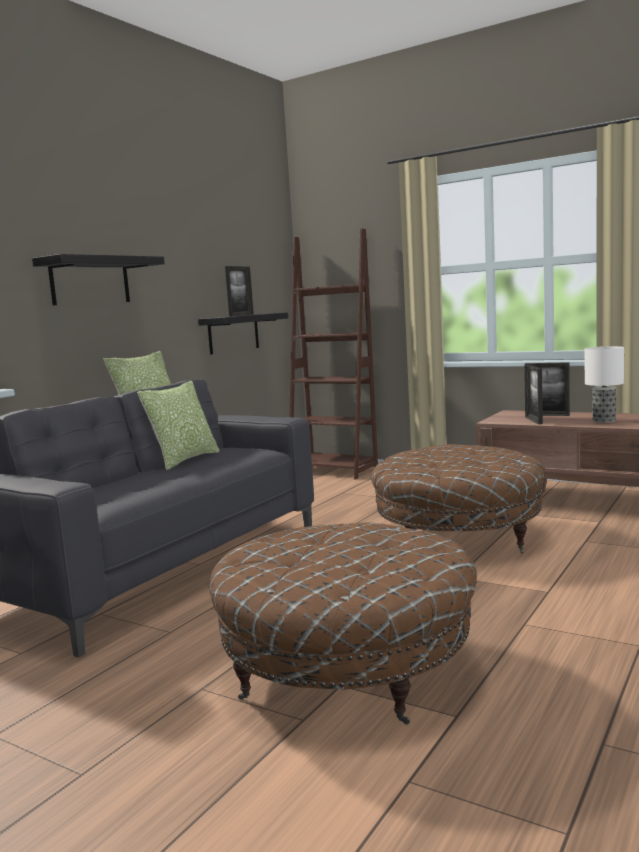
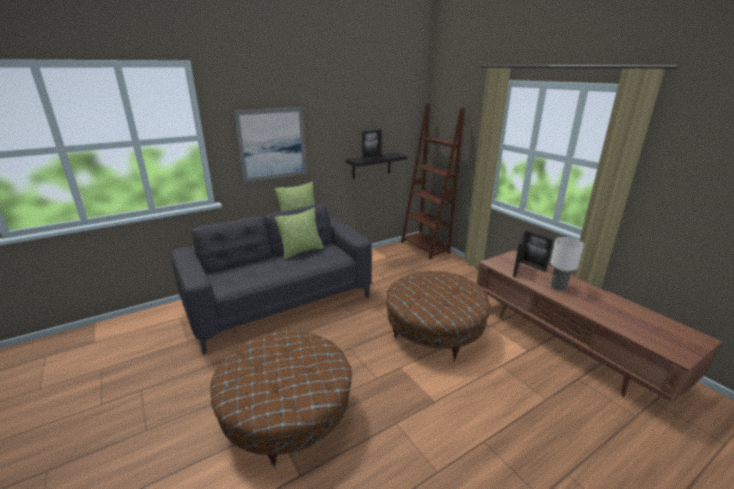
camera: 25 degrees right, 15 degrees up
(90, 281) = (272, 144): black shelf -> picture

